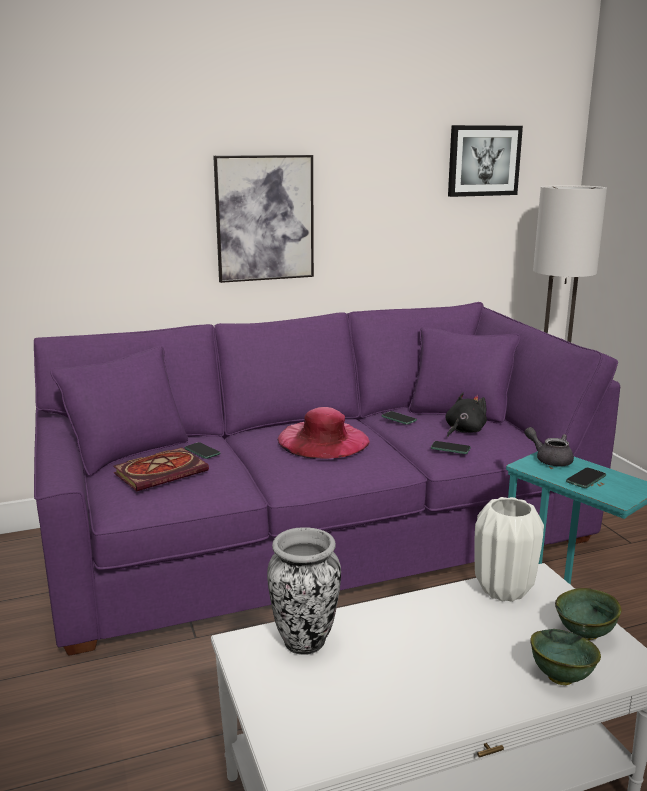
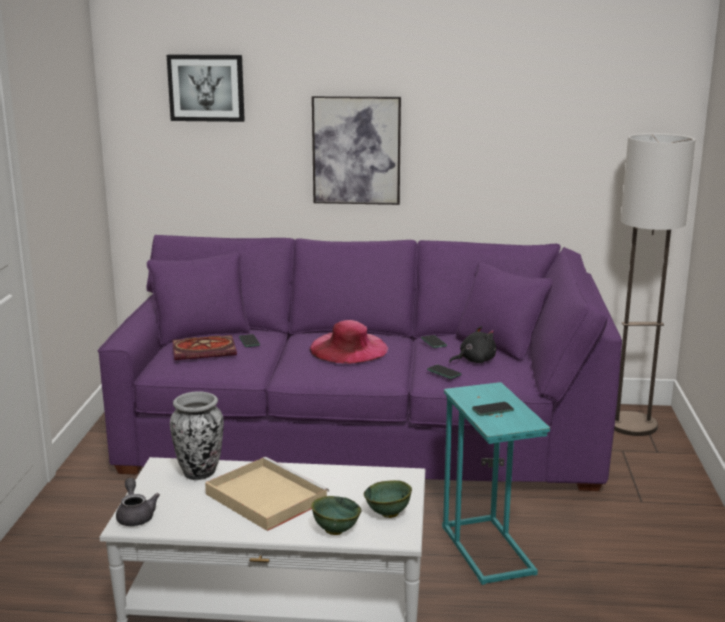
camera: 25 degrees right, 0 degrees up
(423, 653) = (264, 497): none -> beige tray
(483, 161) = (582, 105): picture -> picture (206, 88)
(504, 590) = (368, 477): white vase -> none
(549, 459) = (487, 391): grey teapot -> grey teapot (135, 515)

